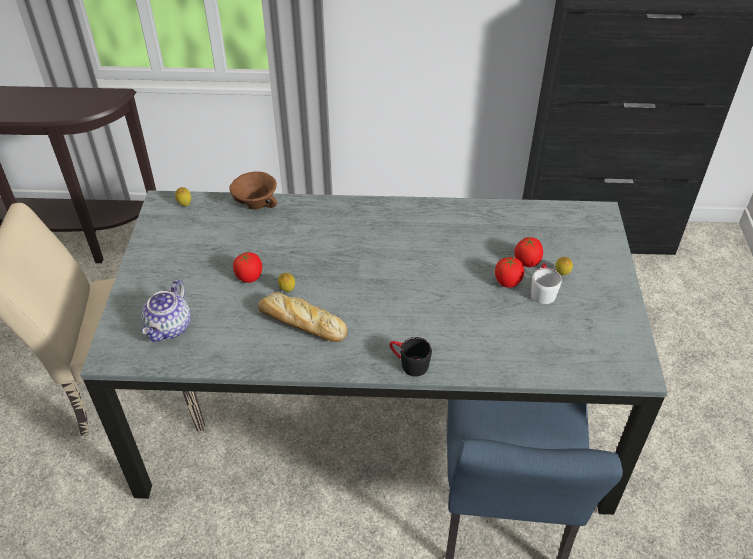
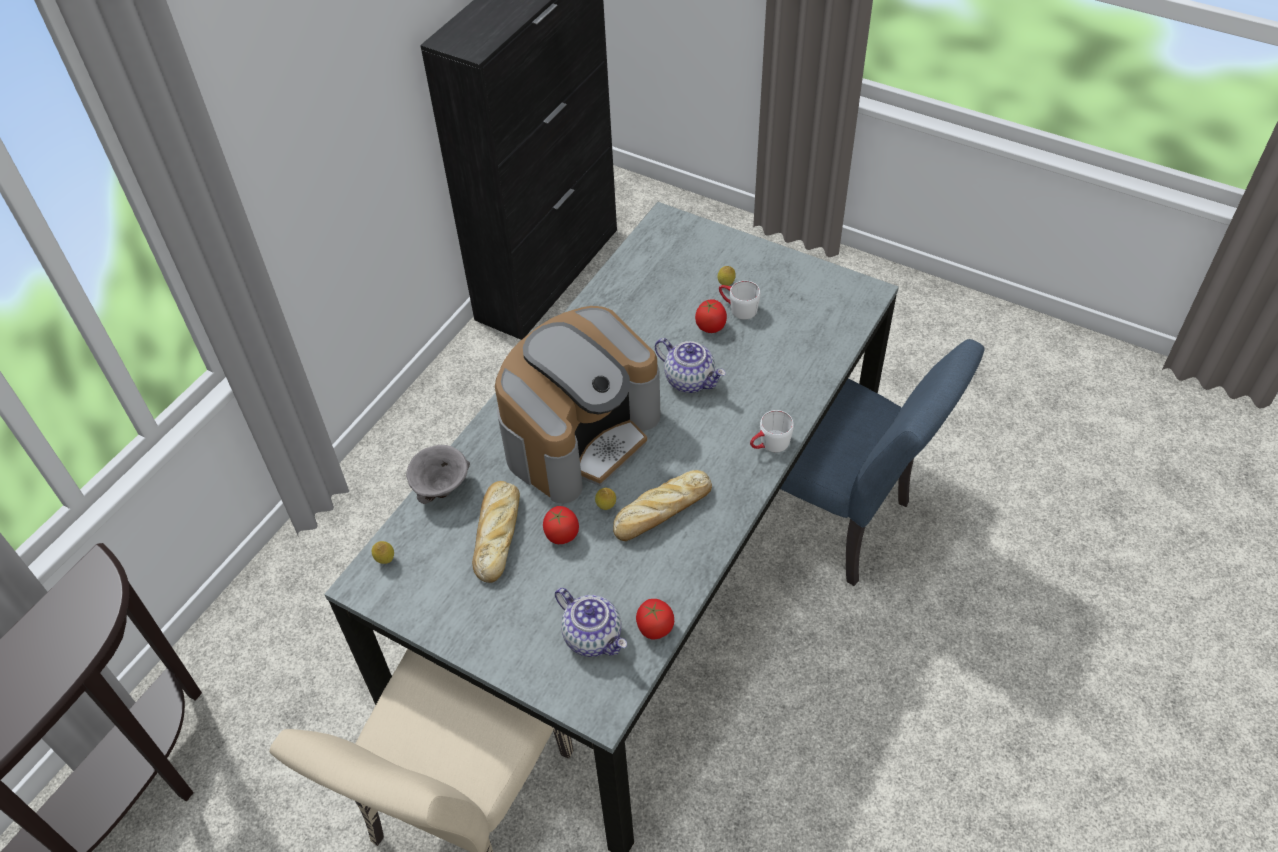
camera: 60 degrees left, 5 degrees up
(234, 245) = (497, 533): none -> bread
(256, 205) = (443, 488): brown bowl -> grey bowl
(346, 251) = (580, 434): none -> coffee machine
(408, 363) = (769, 445): black mug -> white mug
(442, 290) = (690, 380): none -> teapot
(527, 262) = (693, 301): tomato -> tomato (655, 628)

